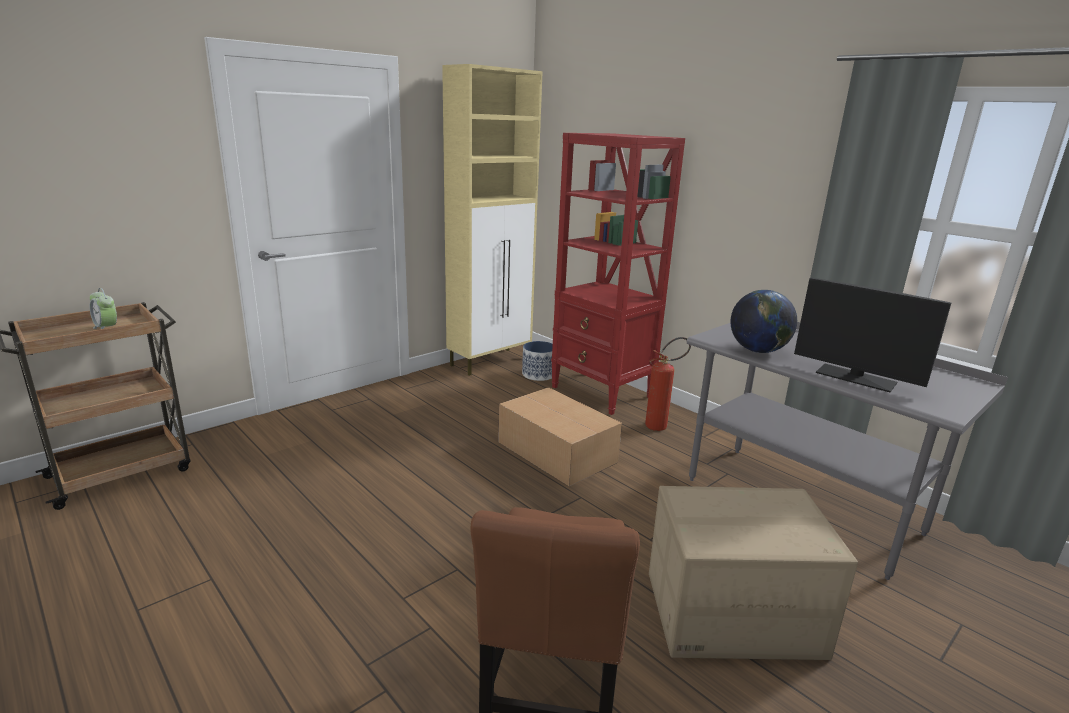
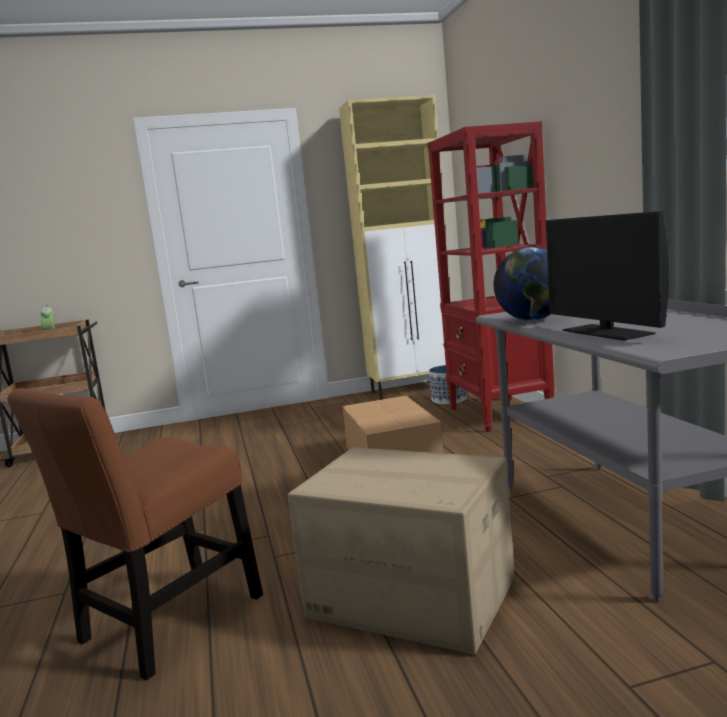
camera: 30 degrees right, 10 degrees down
(661, 425) = (532, 442): fire extinguisher -> none

